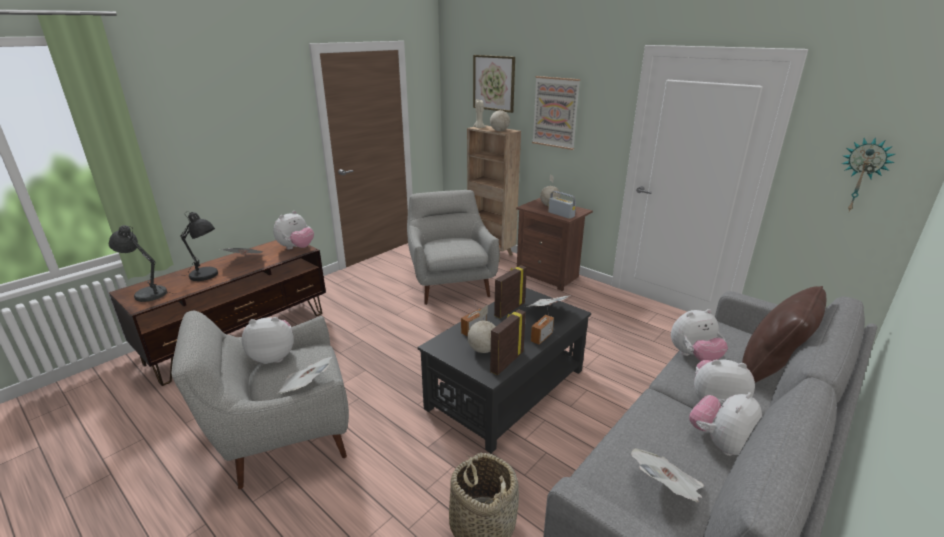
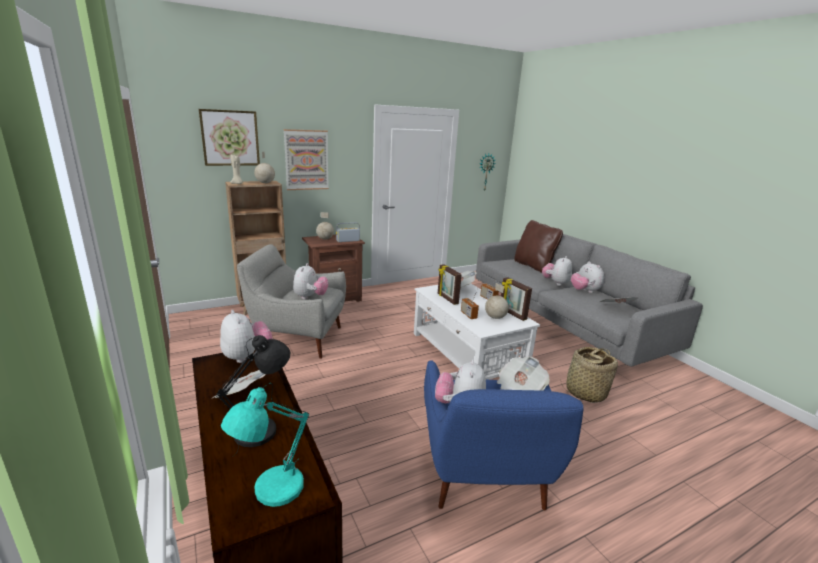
camera: 70 degrees left, 5 degrees down
(148, 294) = (273, 490): grey table lamp -> turquoise table lamp
(282, 438) = (484, 476): grey armchair -> blue armchair
(506, 389) = (467, 353): black coffee table -> white coffee table
(694, 357) = (519, 274): plush toy -> plush toy (310, 297)

